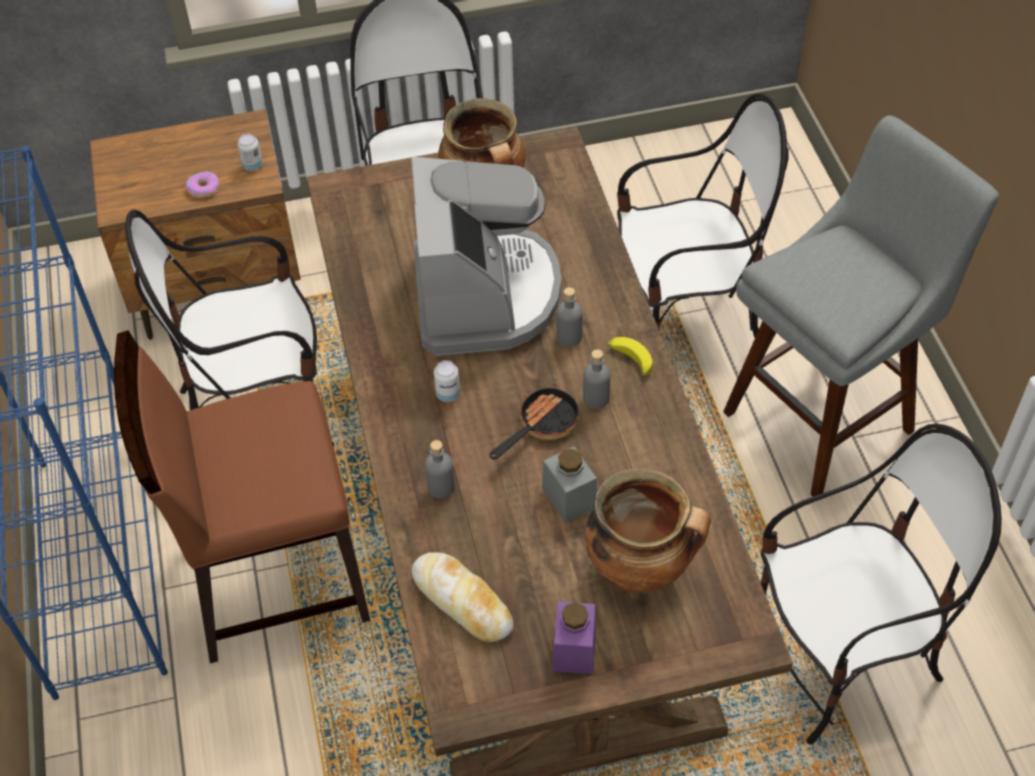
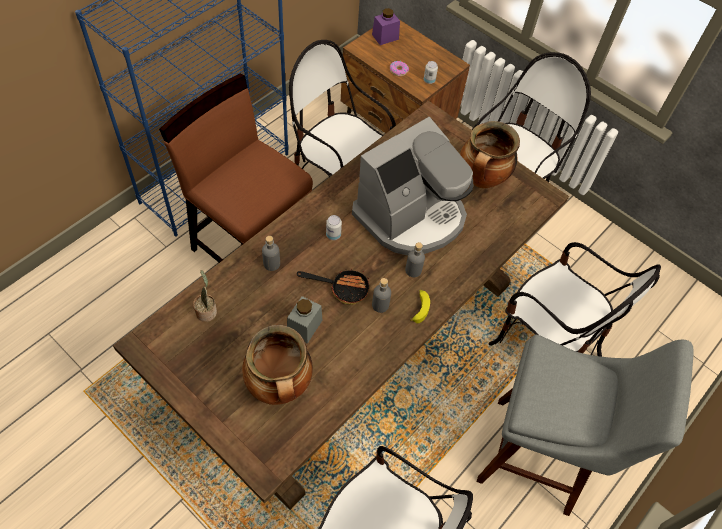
camera: 50 degrees right, 5 degrees up
(462, 601) = (206, 311): bread -> potted plant
(574, 649) = (207, 379): purple jar -> purple jar (385, 37)

